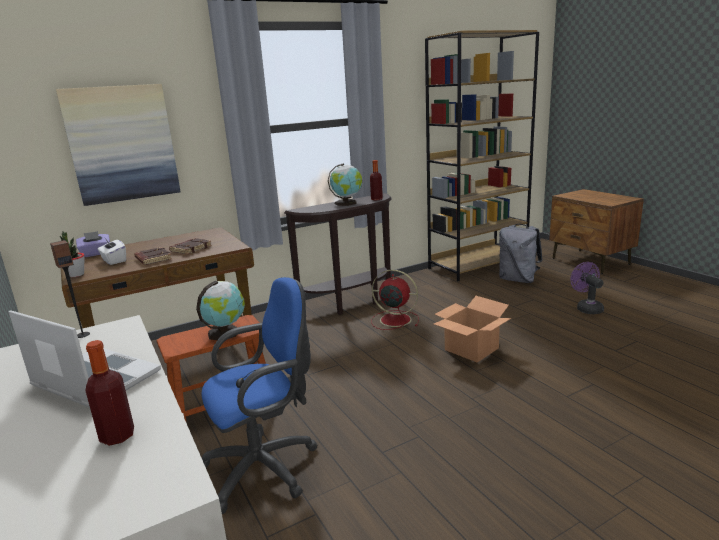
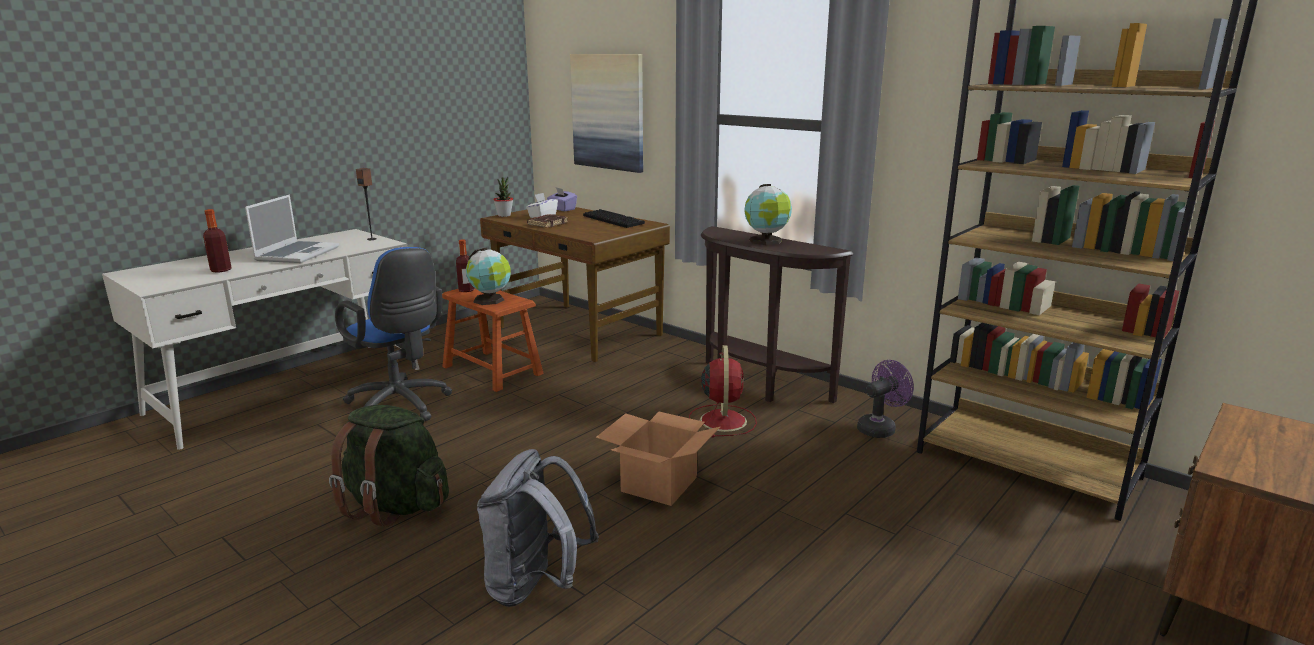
camera: 70 degrees right, 0 degrees up
(180, 239) = (614, 220): none -> keyboard
(191, 249) = (581, 228): brown book -> none
(376, 199) = (800, 250): bottle -> bottle (466, 290)
(477, 464) = (395, 506): none -> green backpack
(518, 280) = (988, 513): grey backpack -> grey backpack (535, 586)
(587, 308) = (900, 600): purple fan -> purple fan (880, 428)

